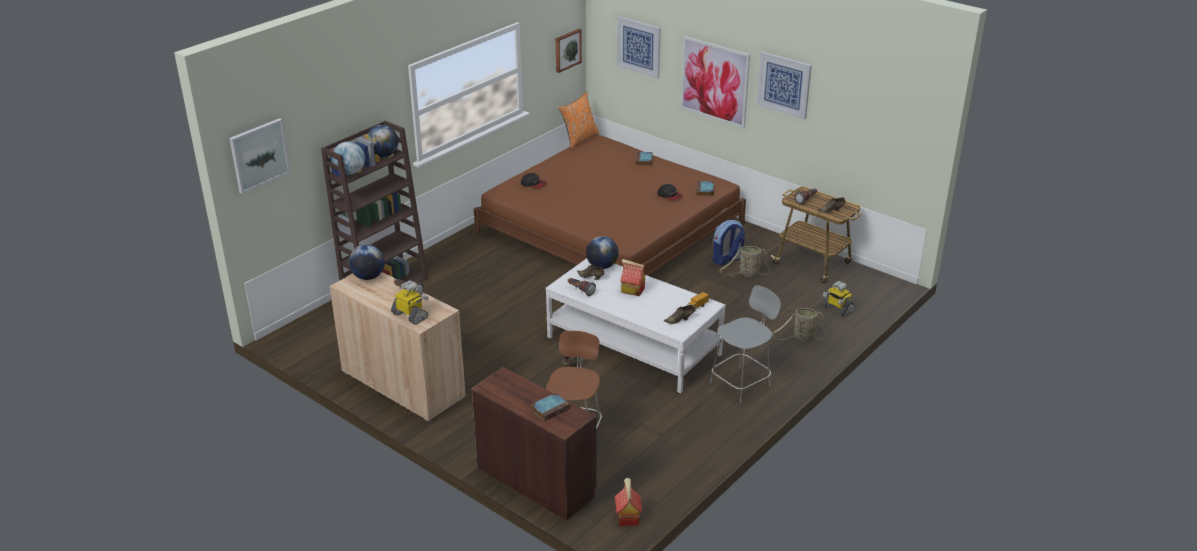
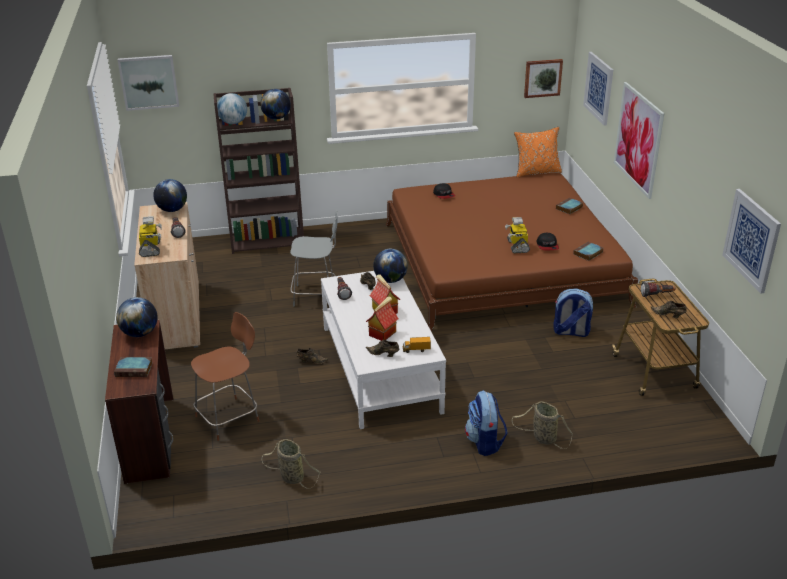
camera: 40 degrees right, 0 degrees up
(506, 383) = (140, 333): none -> globe
(627, 517) = (168, 509): toy house -> toy house (382, 333)
(741, 383) = (425, 449): grey chair -> grey chair (316, 295)
(747, 274) = (572, 353): basket -> basket (290, 476)
(772, 359) = (485, 442): none -> backpack
(784, 85) = (682, 156): picture -> picture (751, 240)
(837, 309) = (620, 427): toy robot -> toy robot (517, 246)

